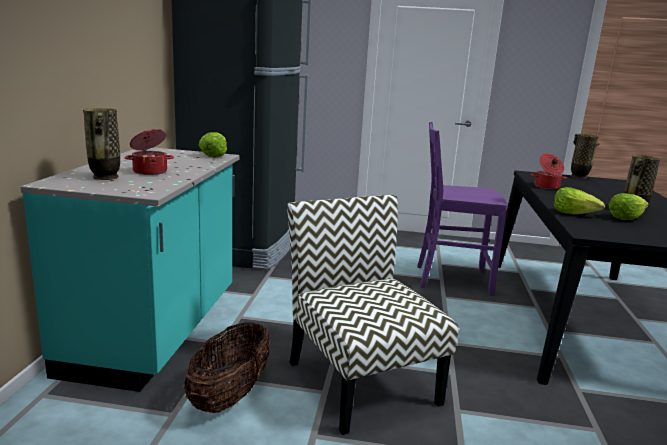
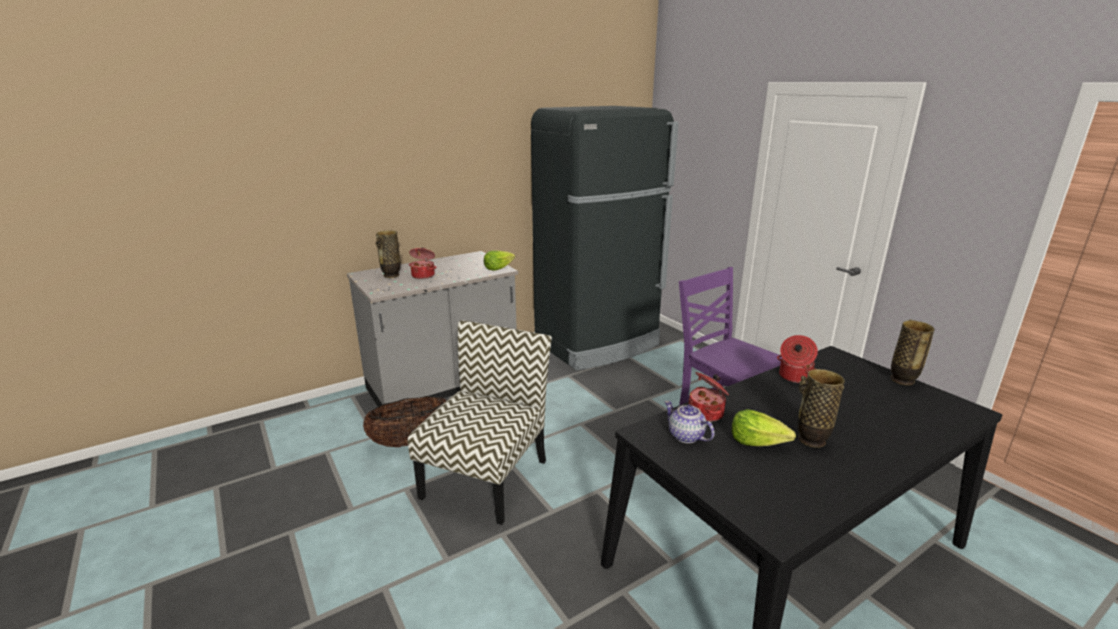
camera: 50 degrees right, 5 degrees up
(156, 332) = (443, 386): turquoise counter -> grey counter
(573, 213) = (706, 413): lettuce -> cooking pot
(602, 226) = (686, 436): none -> teapot

